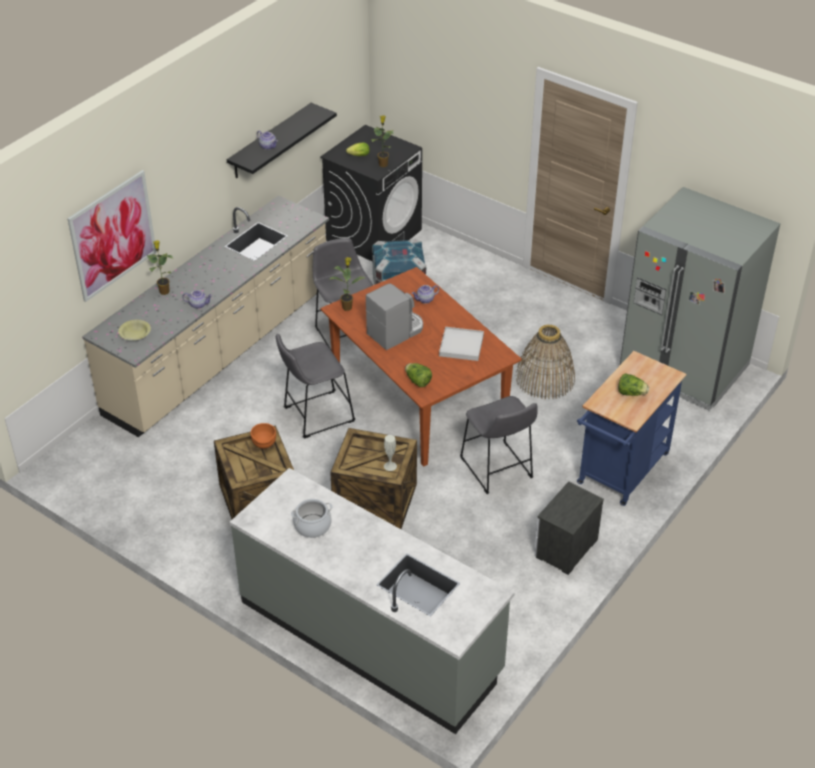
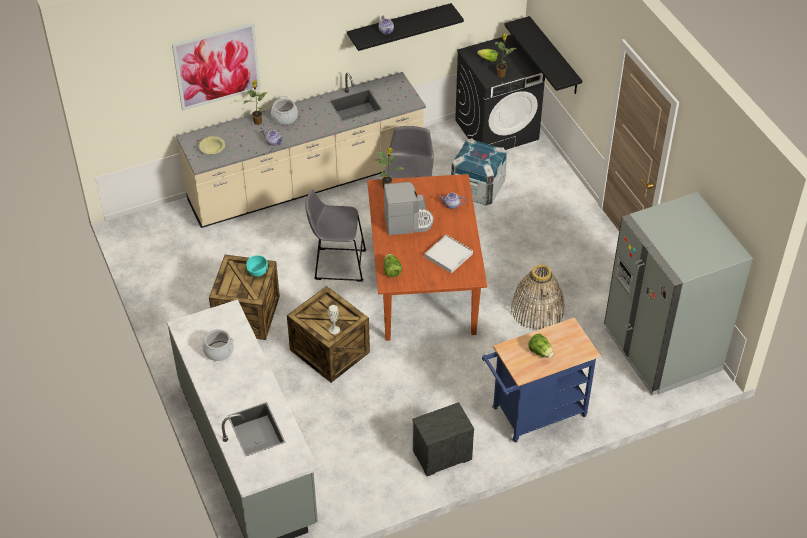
camera: 30 degrees right, 5 degrees up
(190, 278) = (284, 118): none -> cooking pot
(264, 446) = (257, 274): orange bowl -> turquoise bowl
(426, 130) = (554, 56): none -> black shelf
(497, 470) = (439, 369): grey stool -> none

